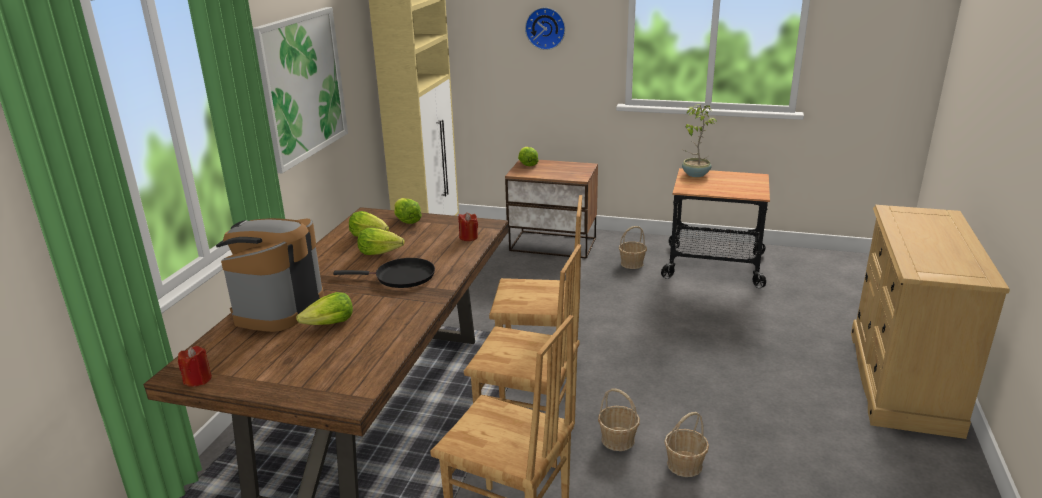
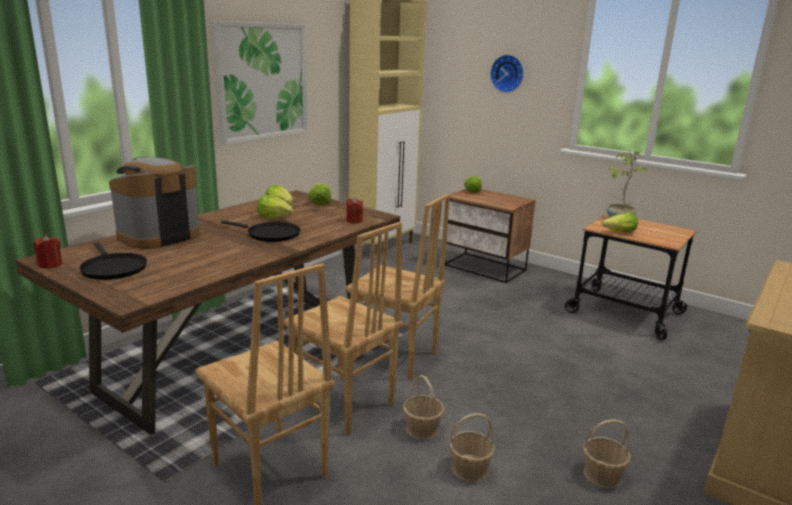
camera: 20 degrees right, 5 degrees down
(279, 365) = (113, 269): none -> black frying pan
(330, 324) = (181, 252): lettuce -> lettuce (620, 232)
(632, 264) = (545, 295): basket -> basket (602, 475)

